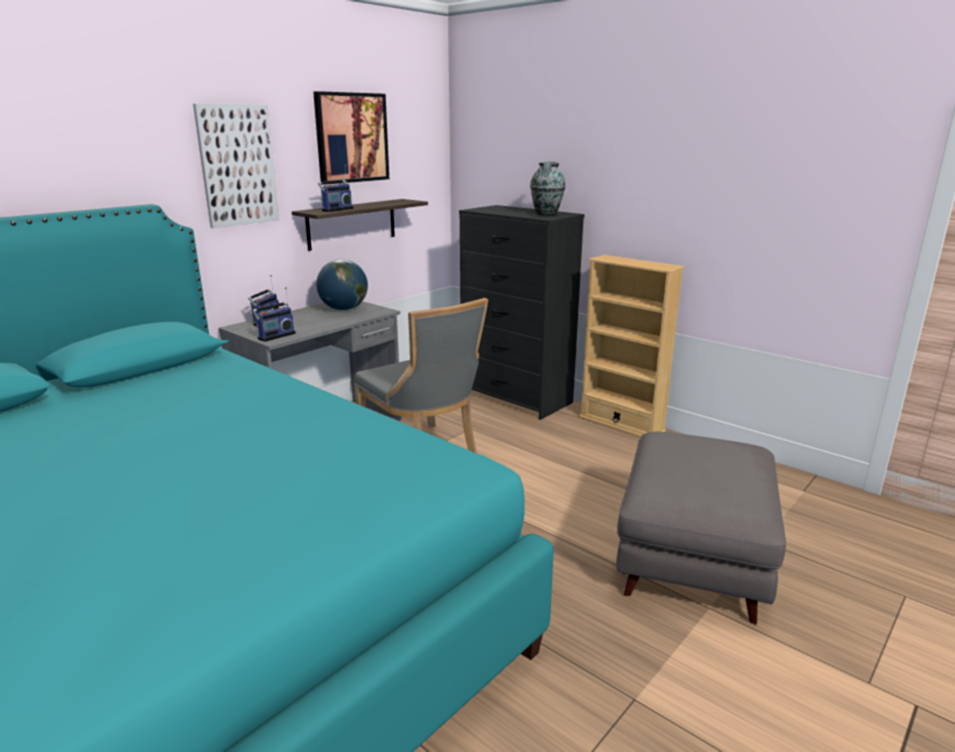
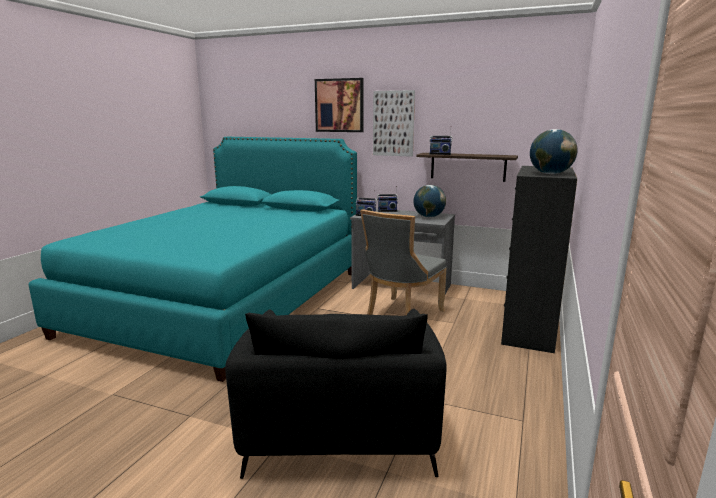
camera: 70 degrees right, 5 degrees down
(351, 138) = (476, 110): picture -> picture (339, 105)
(546, 214) = (550, 174): vase -> globe
(621, 424) = (540, 381): beige bookcase -> none
(693, 558) = (339, 432): grey ottoman -> black armchair

